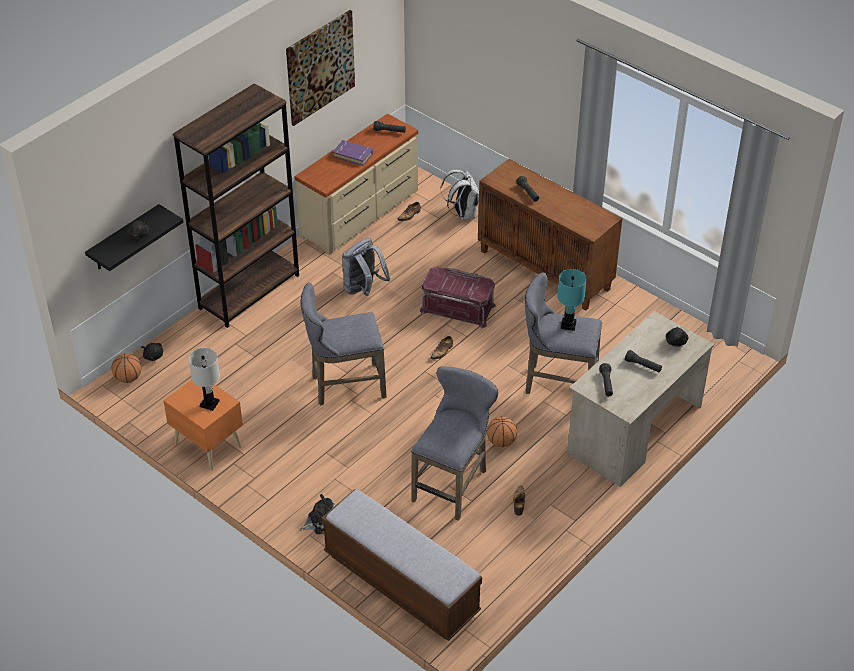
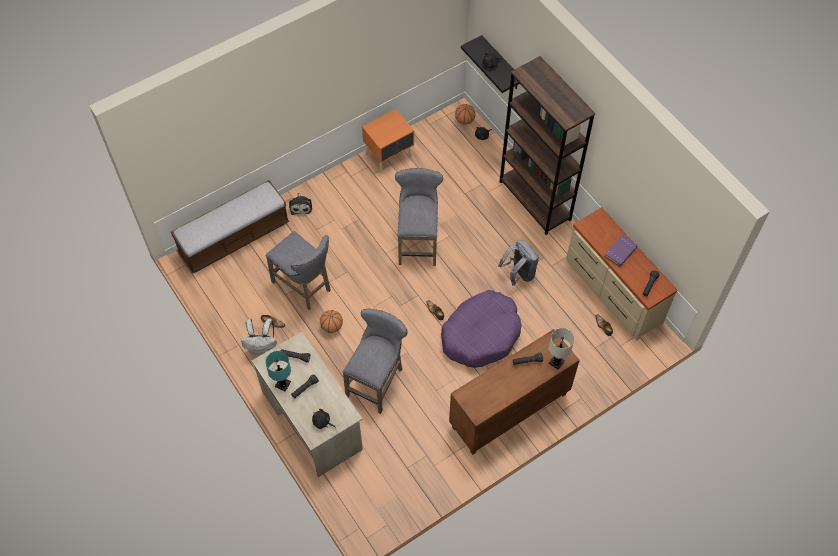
camera: 105 degrees right, 15 degrees up
(209, 404) = (383, 132): white table lamp -> white table lamp (556, 362)
(320, 67) = (643, 181): picture -> none
(458, 307) = (481, 334): red storage box -> purple dog bed
(463, 214) = (597, 367): white backpack -> white backpack (263, 348)
(568, 324) = (375, 357): turquoise table lamp -> turquoise table lamp (283, 384)

